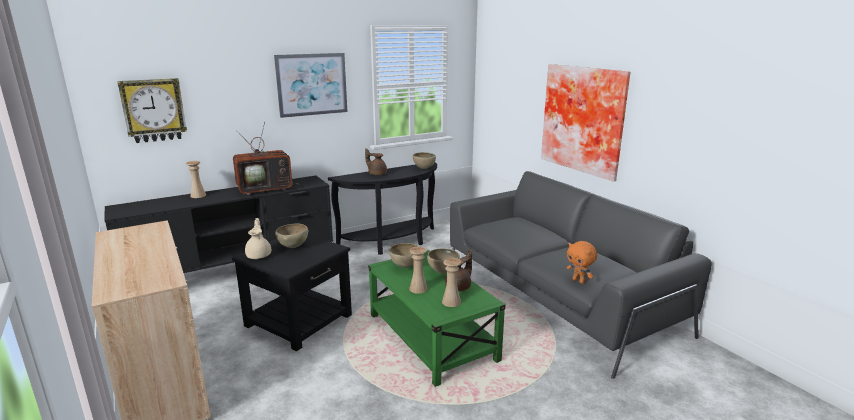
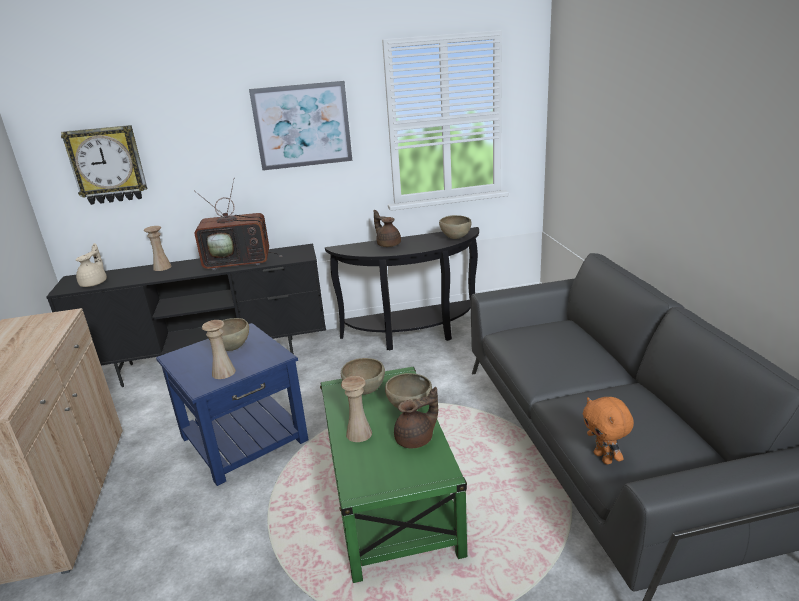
camera: 20 degrees right, 5 degrees up
(259, 255) = (186, 357): beige teapot -> beige teapot (95, 283)
(299, 320) = (244, 439): black side table -> blue side table
(451, 302) = (390, 465): beige vase -> beige vase (223, 372)
(584, 119) = (679, 180): picture -> none

